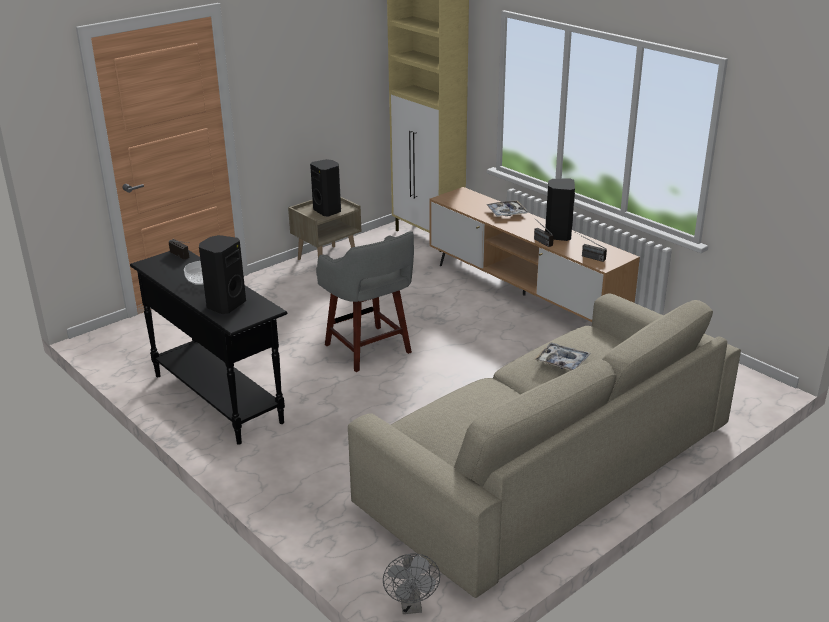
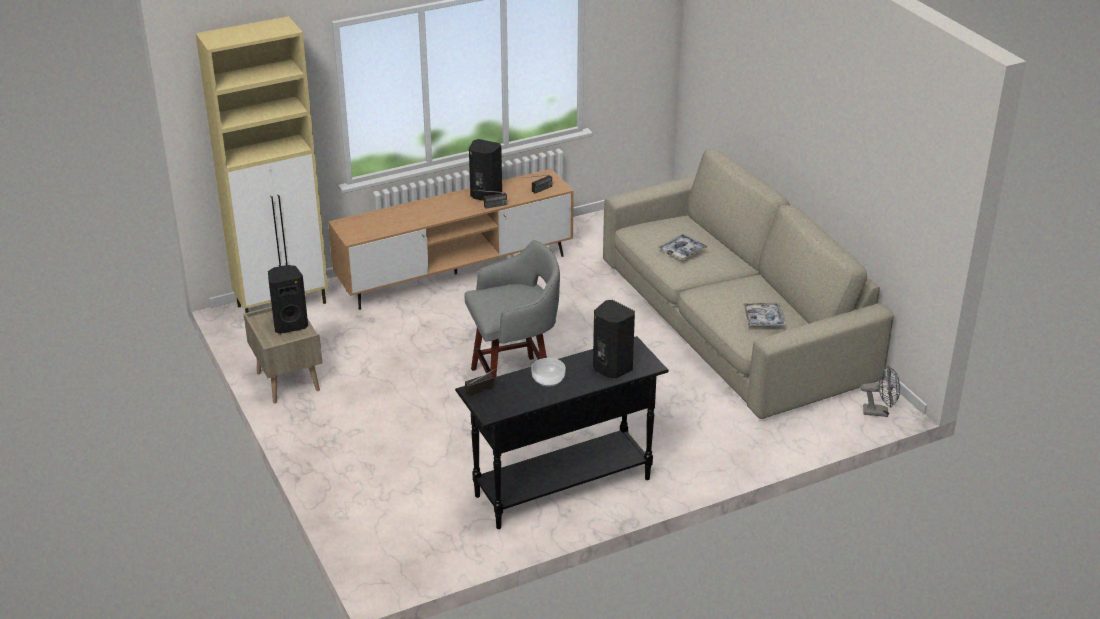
camera: 75 degrees left, 5 degrees up
(506, 213) = (415, 210): tray -> tray (763, 319)

